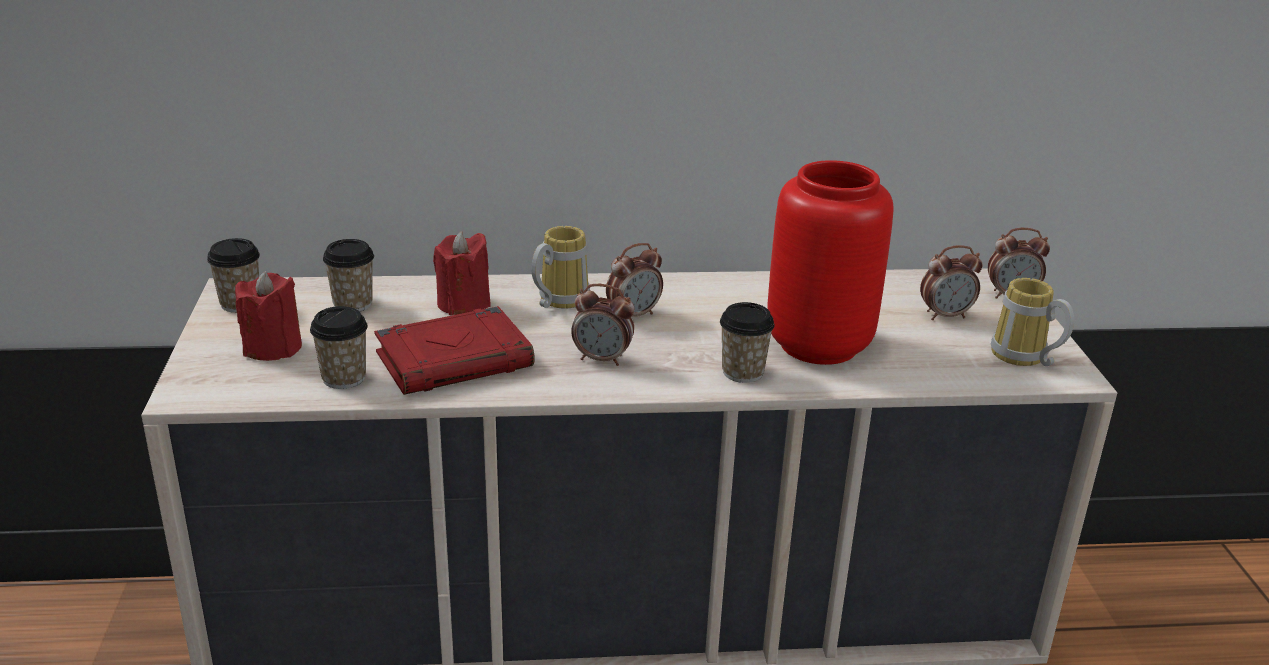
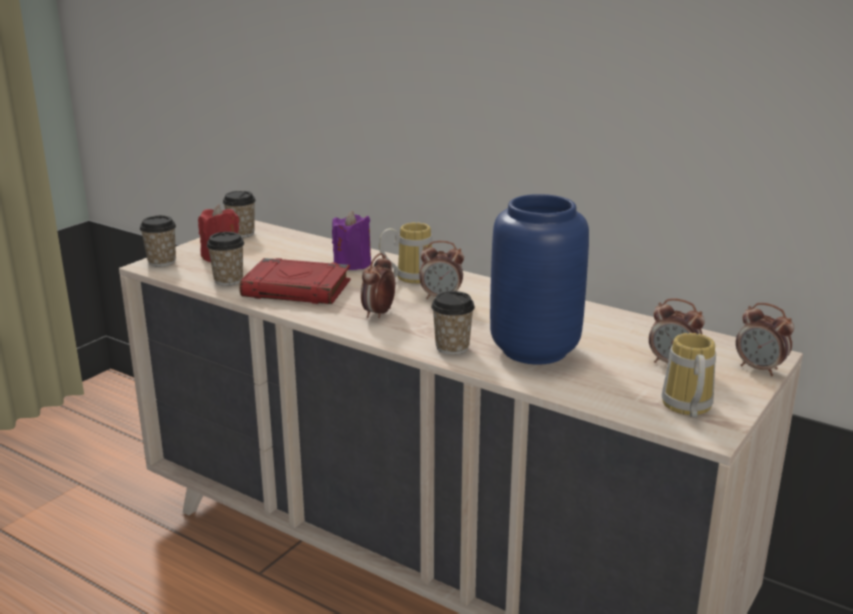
camera: 40 degrees right, 5 degrees down
(353, 304) = (294, 248): cup -> cup (162, 261)
(463, 304) = (352, 264): red candle -> purple candle
(602, 359) = (378, 313): alarm clock -> alarm clock turned 60 degrees clockwise
(819, 344) = (536, 350): red vase -> blue vase

